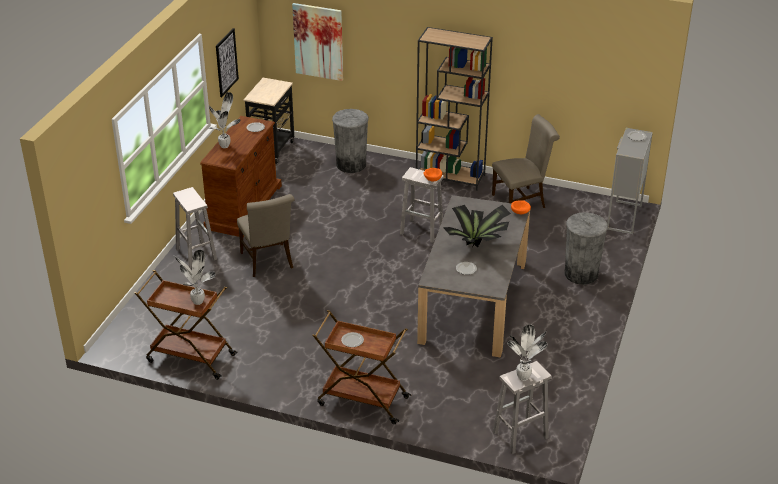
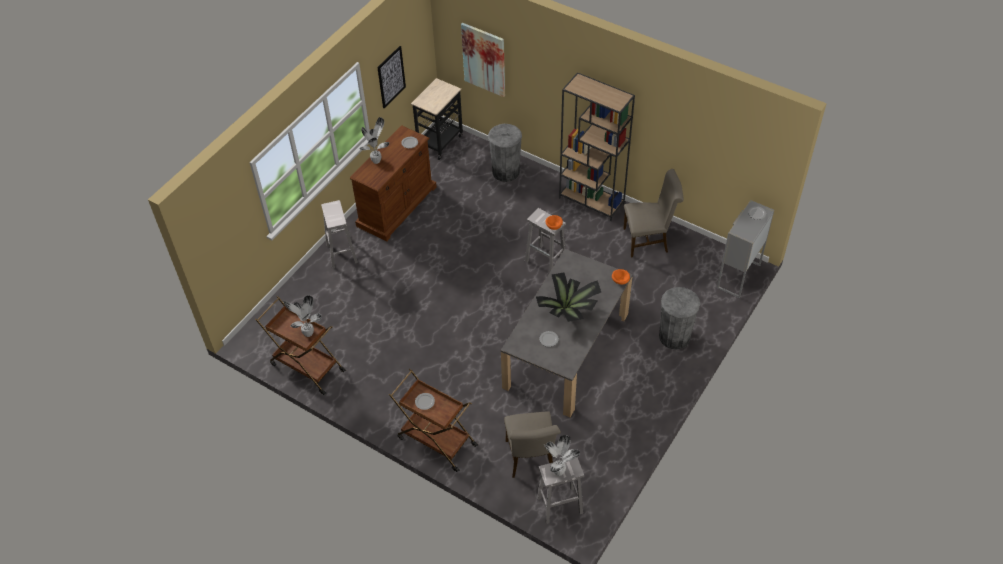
camera: 15 degrees right, 15 degrees up
(268, 262) = (400, 273): beige chair -> beige chair (531, 459)

